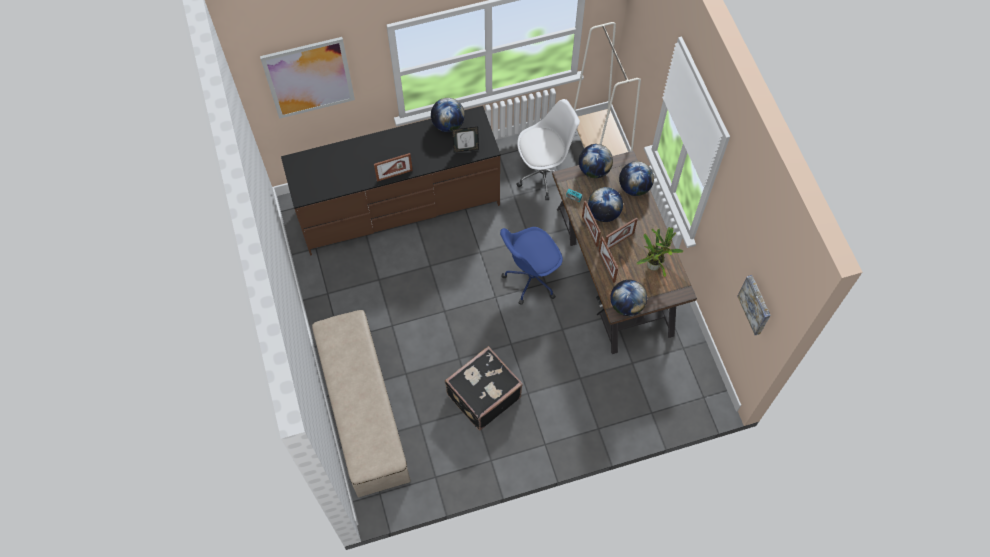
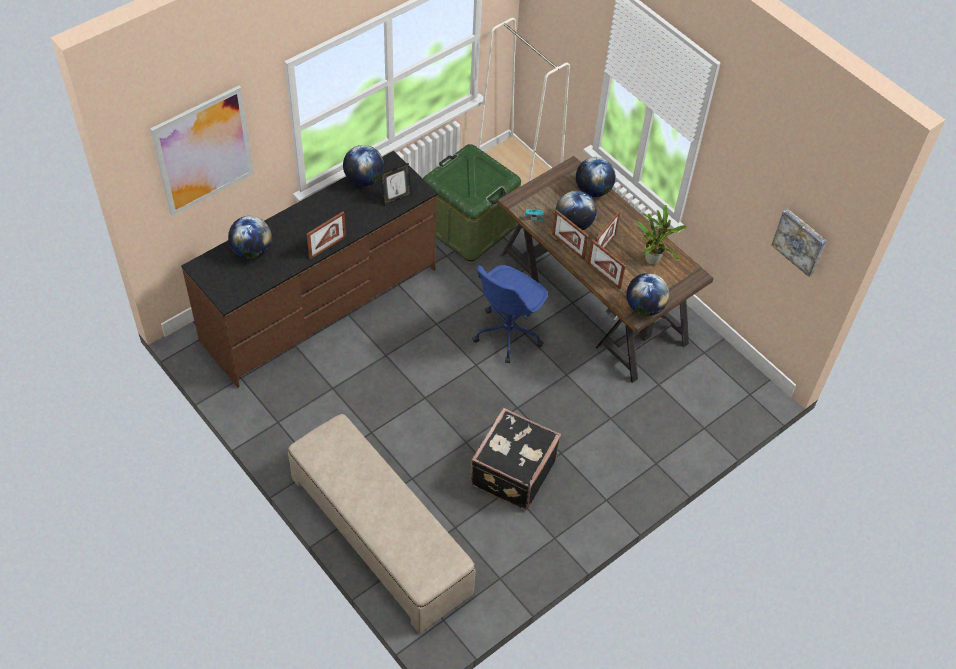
camera: 25 degrees left, 10 degrees down
(543, 175) = (469, 226): white office chair -> green storage box
(594, 170) = (542, 185): globe -> globe (252, 251)

